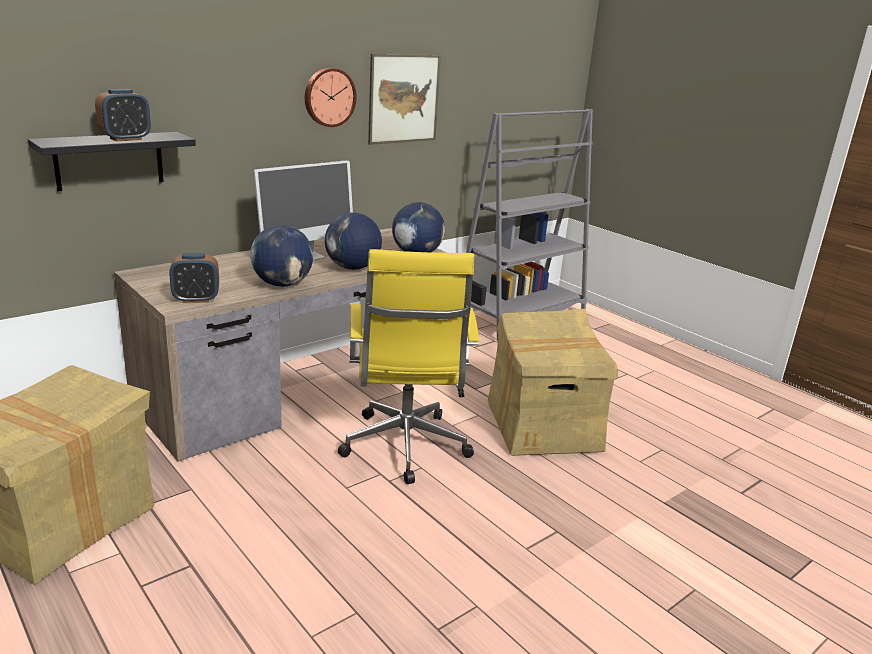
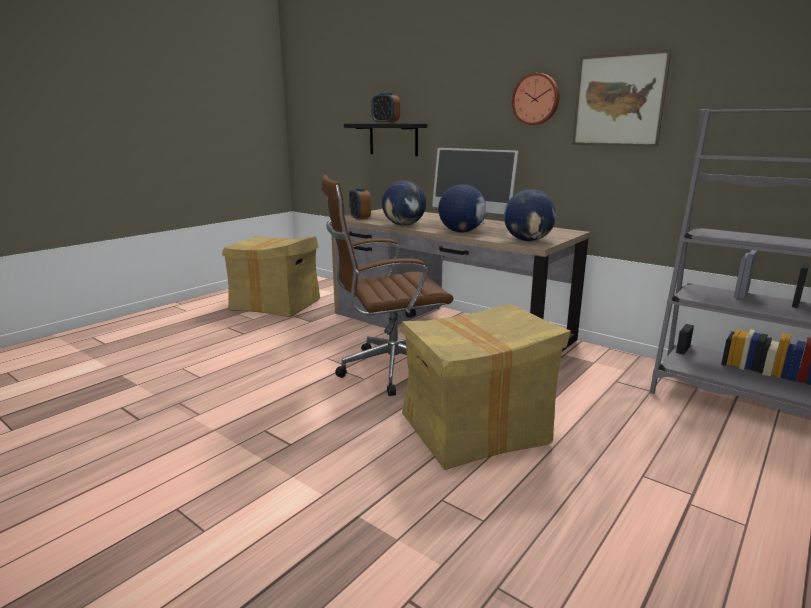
camera: 80 degrees right, 5 degrees down
(405, 449) = (387, 370): yellow office chair -> brown office chair

